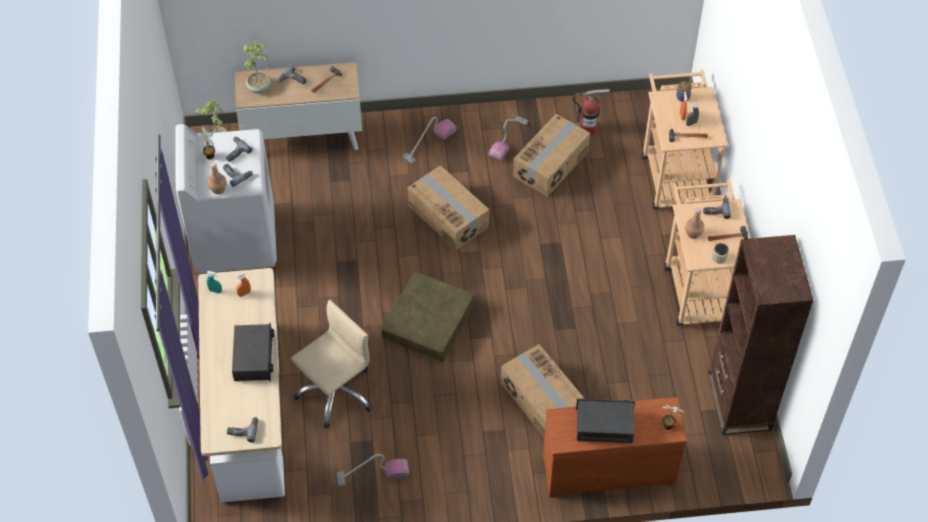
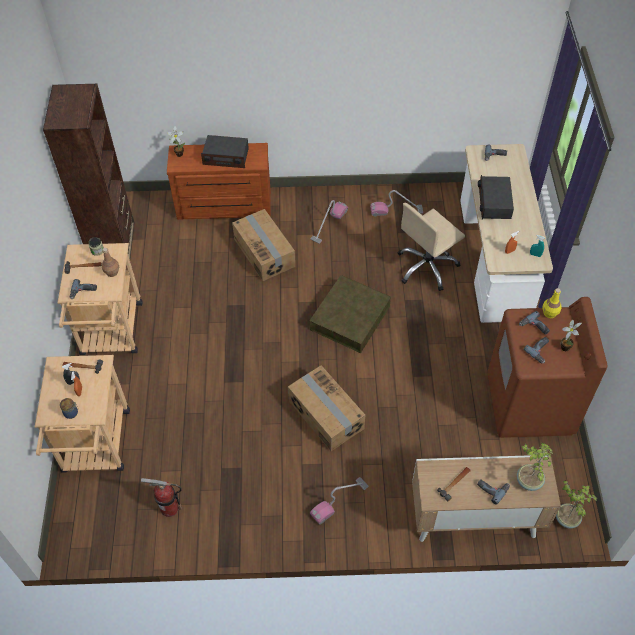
camera: 175 degrees left, 0 degrees up
(218, 189) = (550, 313): brown bottle -> yellow bottle
(234, 238) = (529, 405): white washing machine -> brown washing machine
(508, 139) = (255, 500): vacuum cleaner -> vacuum cleaner (329, 224)
(551, 164) = (216, 466): cardboard box -> none

